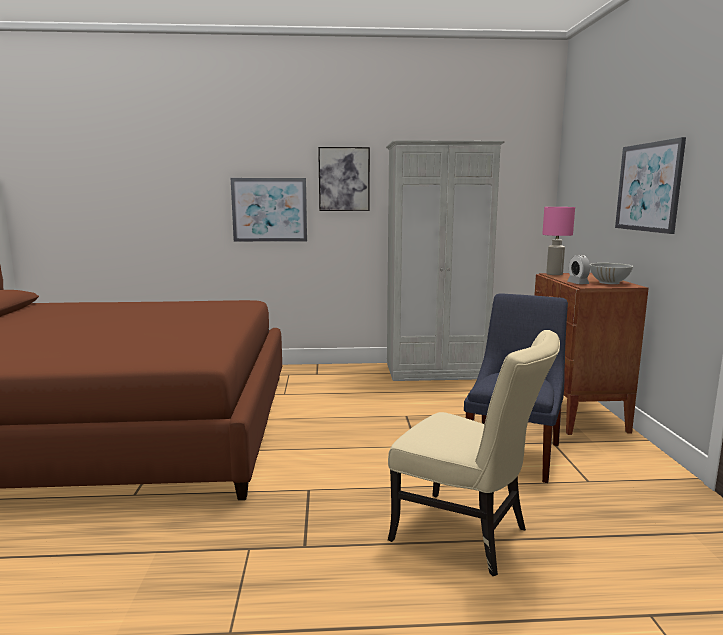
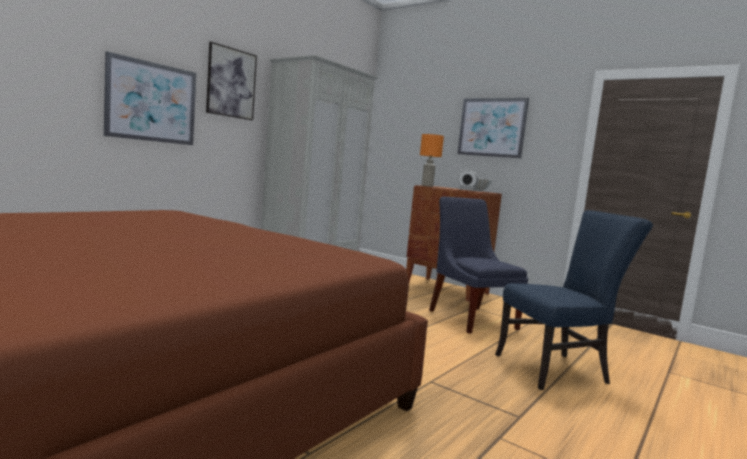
camera: 50 degrees left, 5 degrees down
(467, 535) = (557, 369): beige chair -> blue chair
(555, 274) = (427, 186): pink table lamp -> orange table lamp

